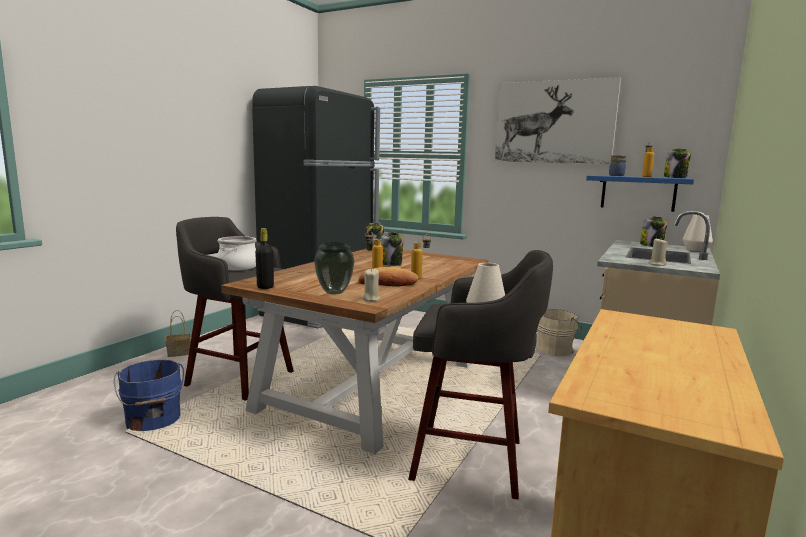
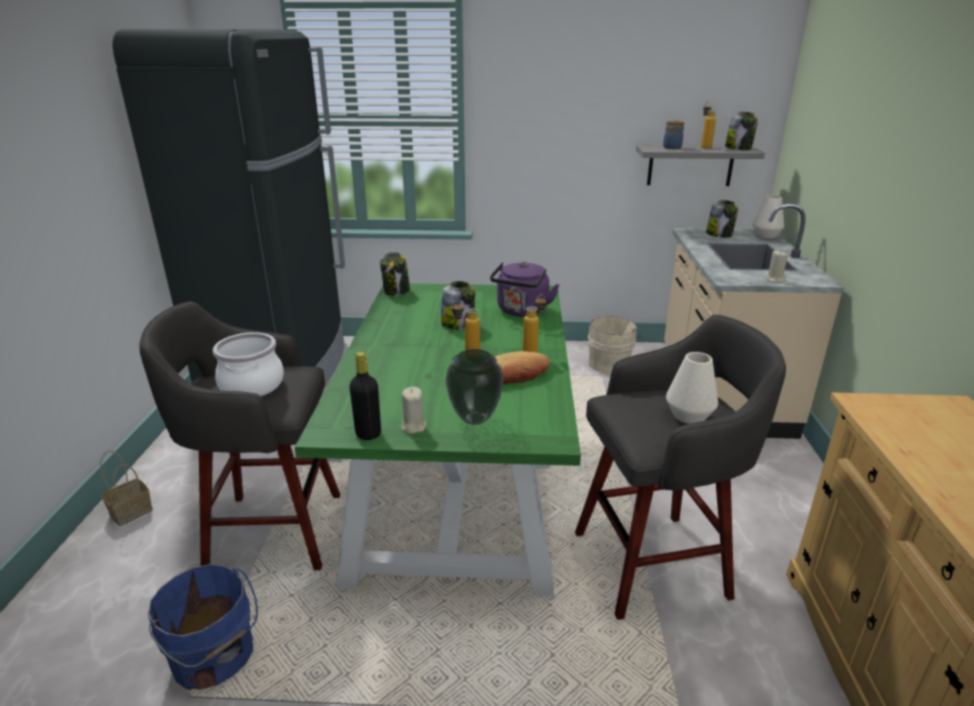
camera: 25 degrees left, 15 degrees up
(370, 299) = (536, 421): beige candle -> beige candle (413, 426)
(372, 385) = (458, 485): brown dining table -> green dining table
(442, 265) = (521, 311): none -> purple kettle
(554, 122) = (588, 73): picture -> none
(638, 193) = (690, 165): blue shelf -> grey shelf

